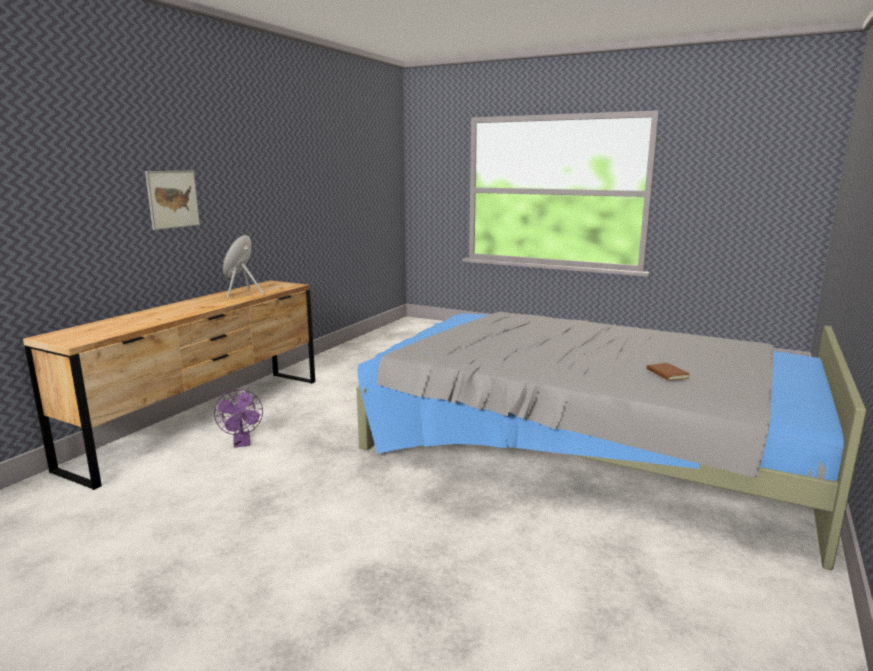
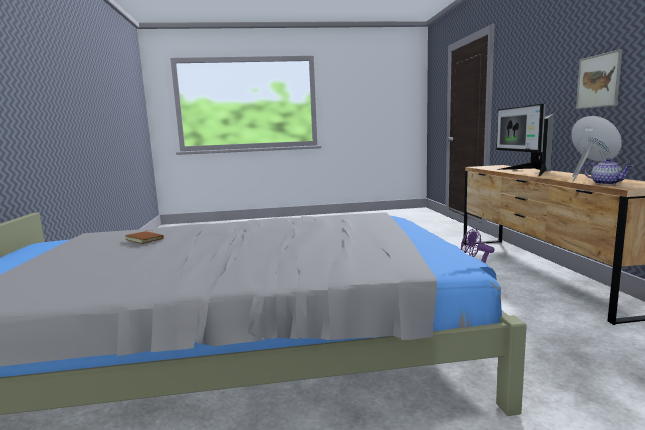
camera: 145 degrees right, 5 degrees down
(177, 312) = (526, 172): none -> monitor
(274, 289) = (606, 183): none -> teapot

